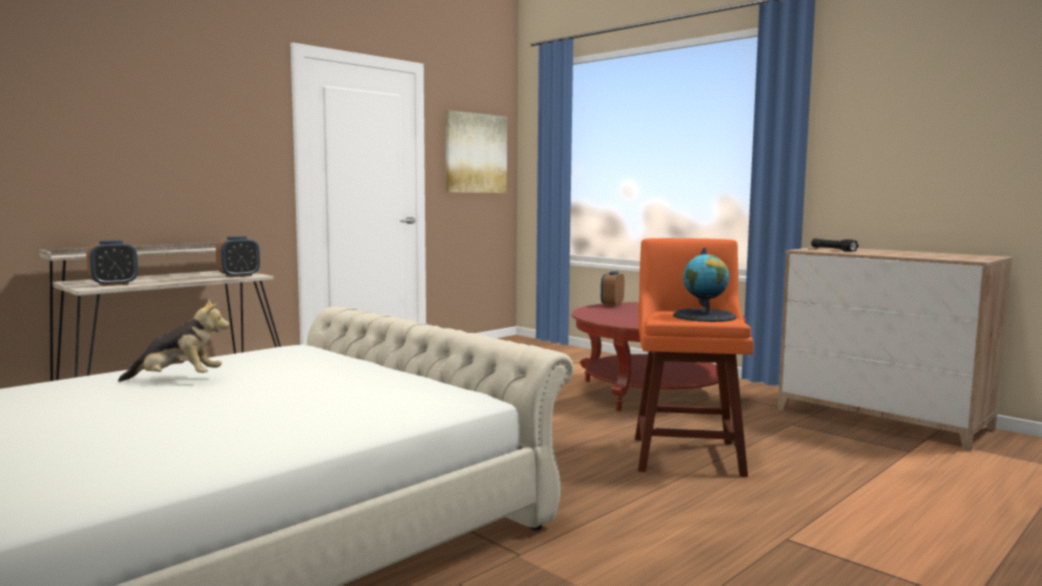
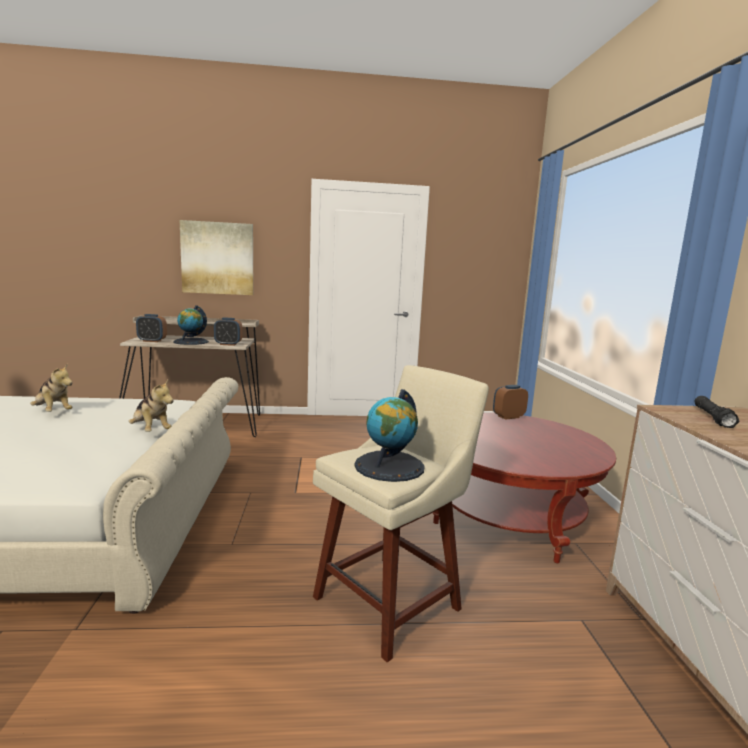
camera: 40 degrees right, 5 degrees up
(175, 279) = (191, 342): none -> globe
(371, 365) = (151, 431): none -> plush toy
(475, 153) = (479, 261): picture -> picture (218, 258)
(687, 454) = (392, 600): orange stool -> beige stool

